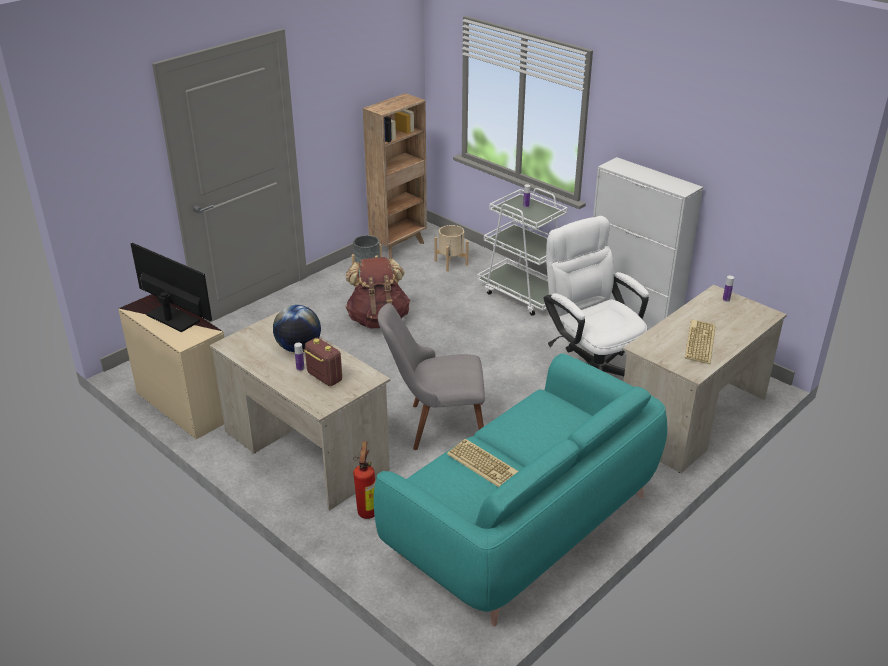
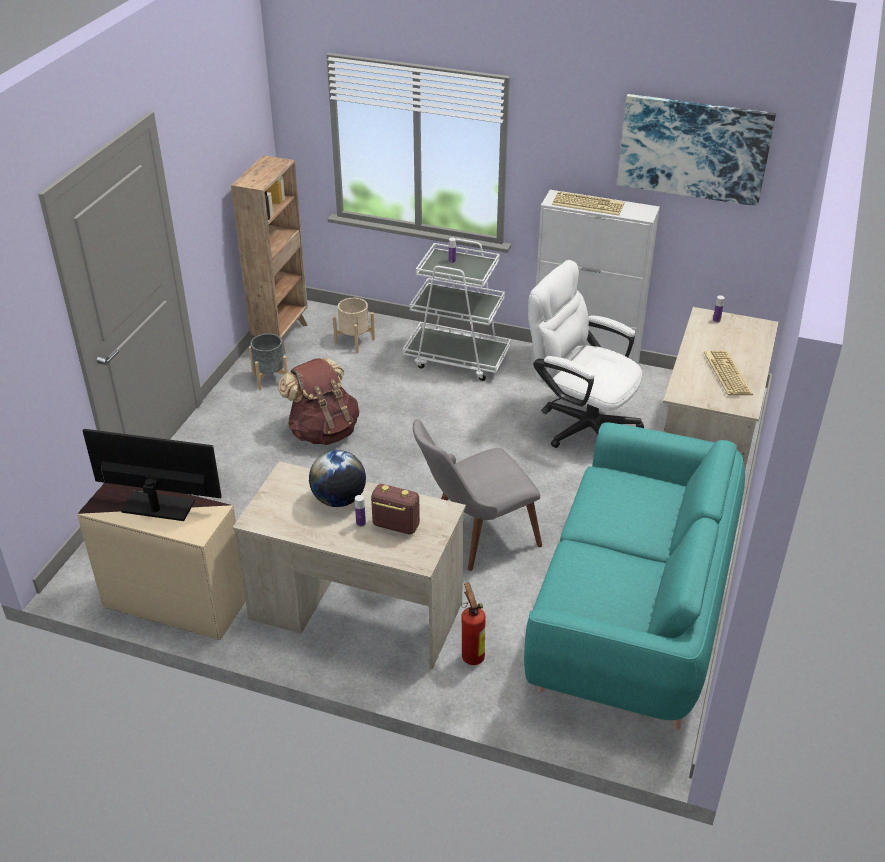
camera: 25 degrees left, 5 degrees up
(486, 465) = (606, 567): keyboard -> keyboard (588, 204)
(734, 136) = (693, 149): none -> picture

